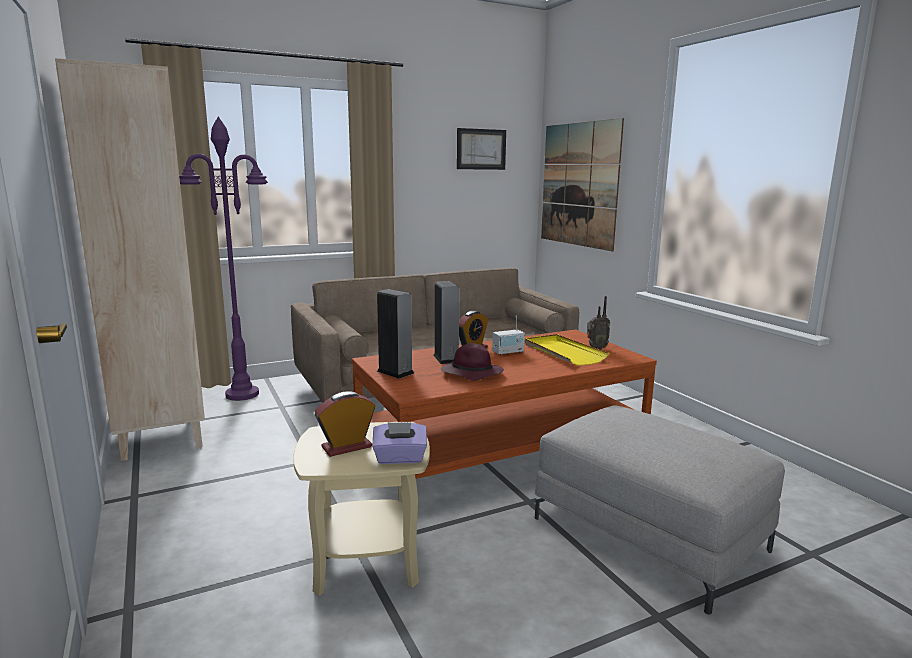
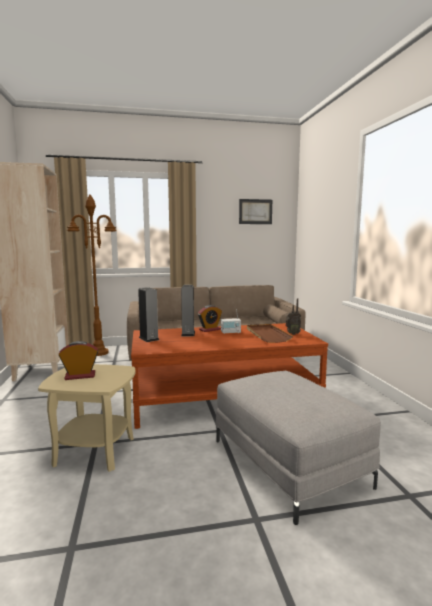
camera: 15 degrees right, 5 degrees down
(242, 394) = (99, 353): purple floor lamp -> brown floor lamp
(400, 458) = (102, 385): purple tissue box -> none
(470, 374) = (193, 342): purple hat -> none
(563, 352) = (267, 335): yellow tray -> brown tray
(579, 184) = (315, 231): picture -> none

